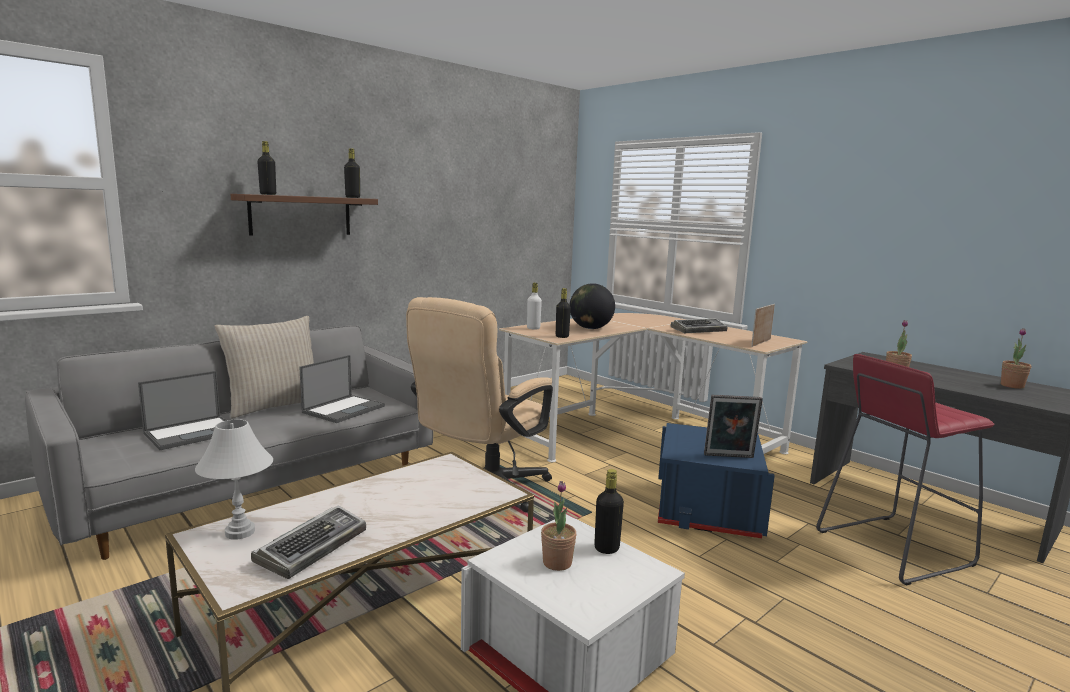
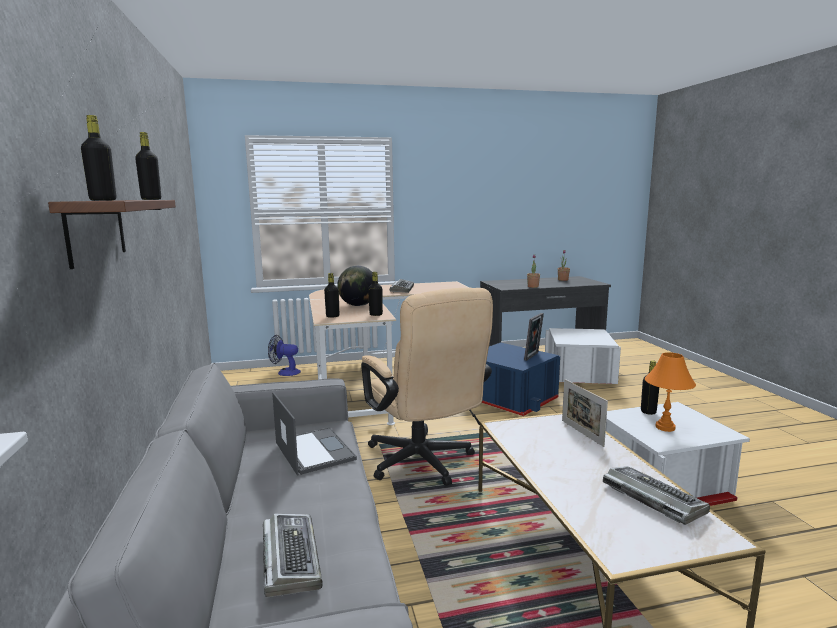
camera: 60 degrees left, 0 degrees up
(192, 433) = (290, 558): laptop -> keyboard
(240, 532) = (617, 532): white table lamp -> none
(274, 406) = (239, 492): beige pillow -> none
(533, 328) = (332, 316): white bottle -> black bottle
(557, 563) = (665, 427): potted plant -> orange table lamp
(603, 394) = (285, 372): none -> fan
(761, 343) = (452, 287): picture frame -> picture frame (582, 433)
(892, 547) = (578, 376): red stool -> white storage box

